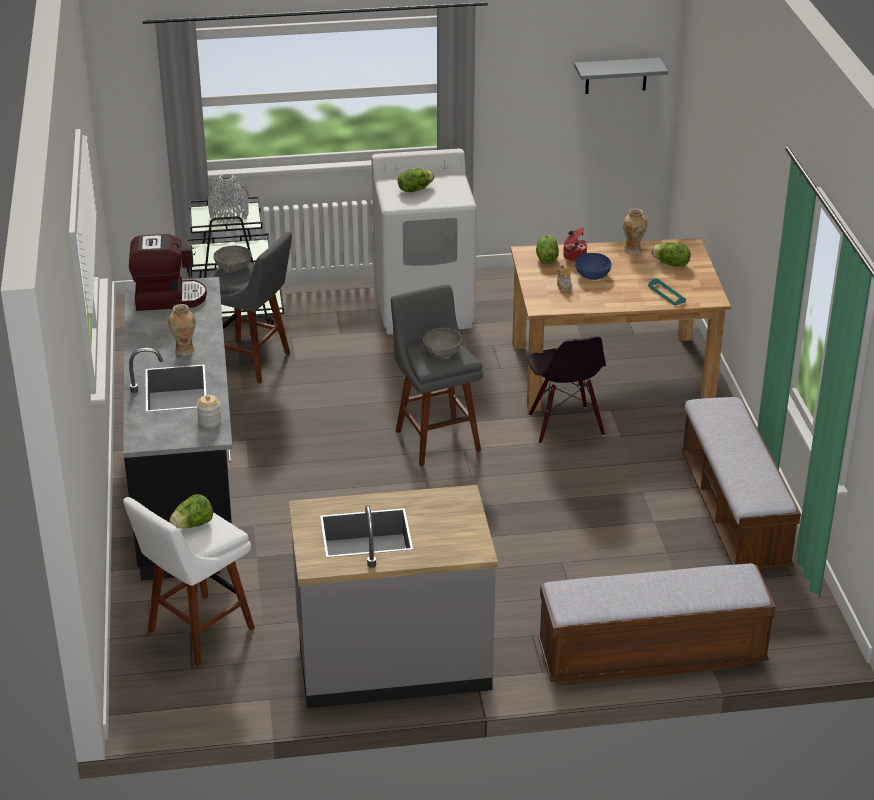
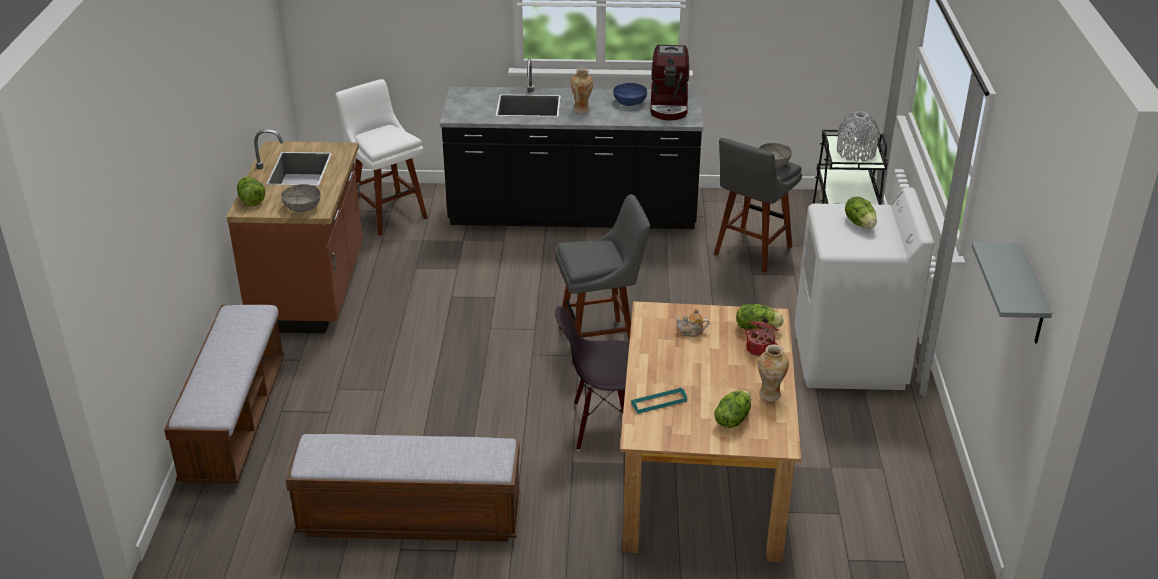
camera: 100 degrees right, 0 degrees up
(192, 525) = (389, 134): lettuce -> lettuce (251, 201)
(209, 421) = (474, 116): jar -> none
(393, 659) = (311, 290): grey counter -> brown counter
(442, 351) = (593, 254): grey bowl -> grey bowl (302, 207)
(592, 275) = (714, 355): blue bowl -> blue bowl (629, 102)

